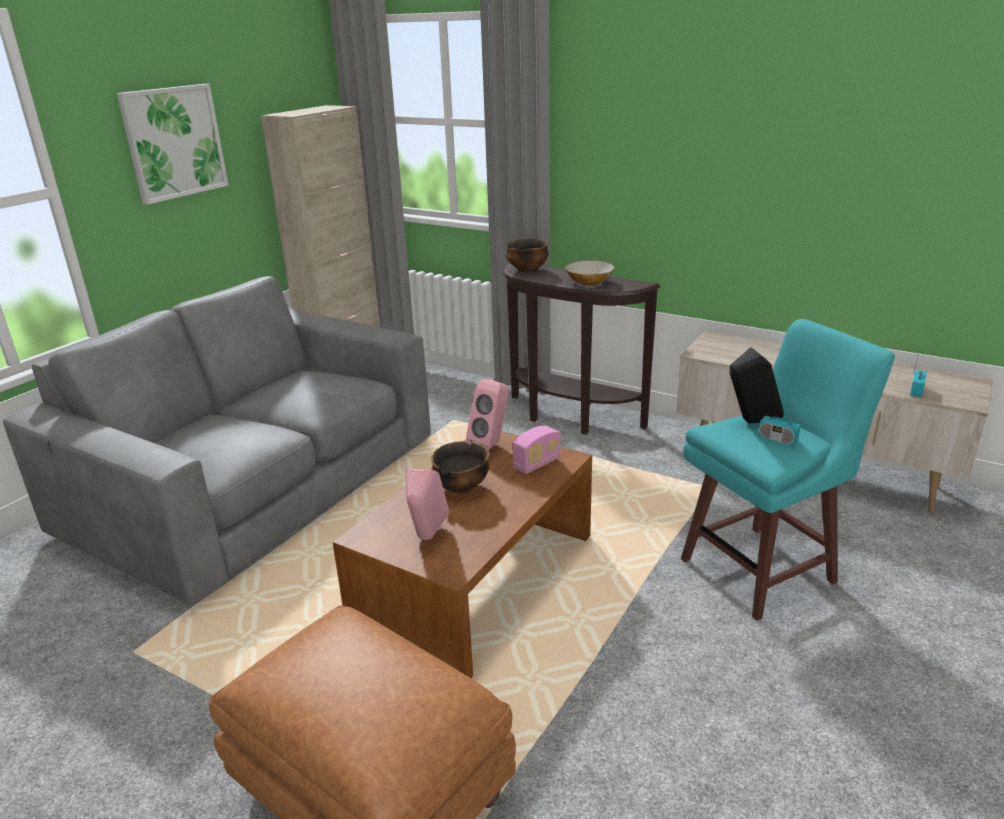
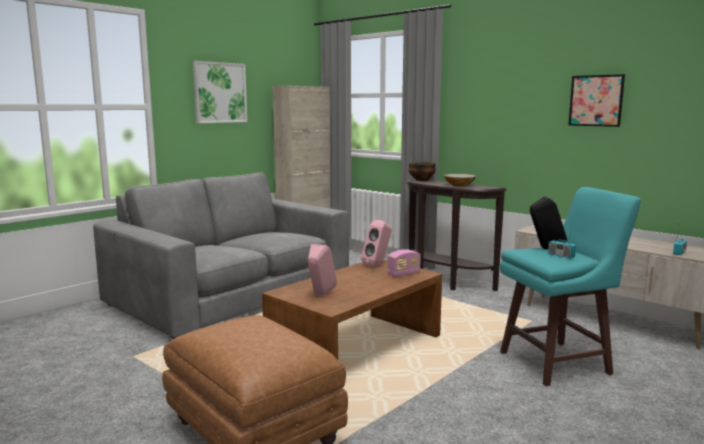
camera: 10 degrees right, 15 degrees down
(461, 487) = (350, 279): bowl -> none
(799, 151) = (596, 100): none -> picture

